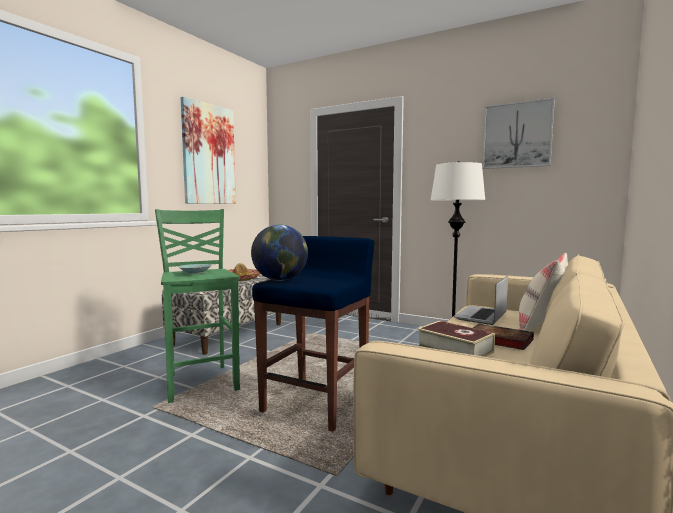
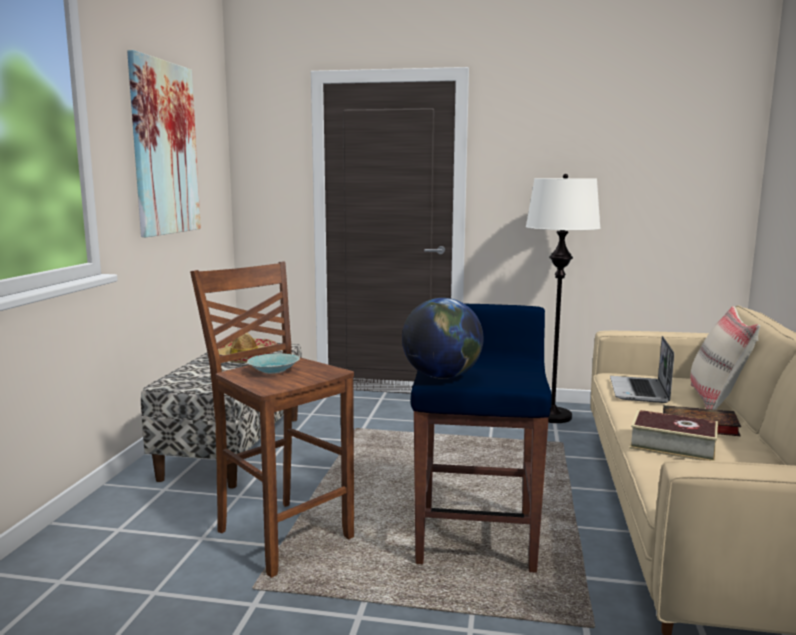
camera: 20 degrees left, 5 degrees up
(201, 382) = (281, 534): green stool -> brown stool
(517, 135) = (630, 138): picture -> none

